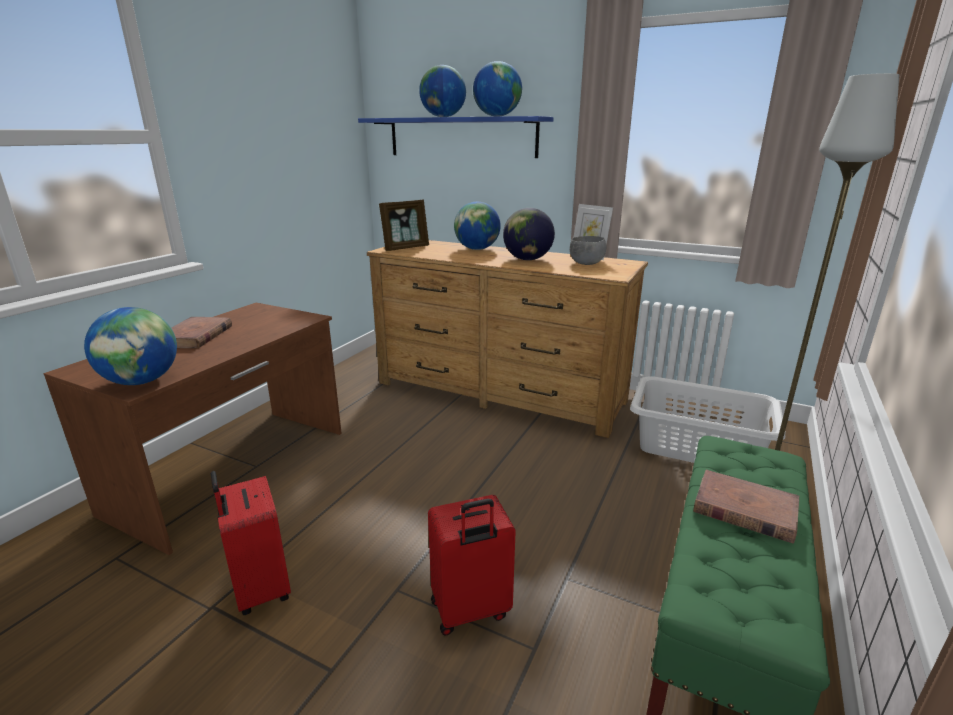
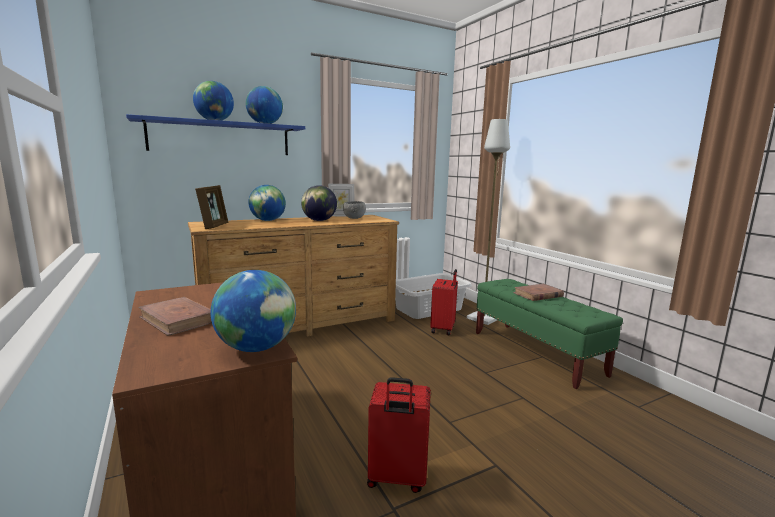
camera: 55 degrees left, 10 degrees down
(470, 611) = (486, 405): red suitcase -> red suitcase (443, 329)

